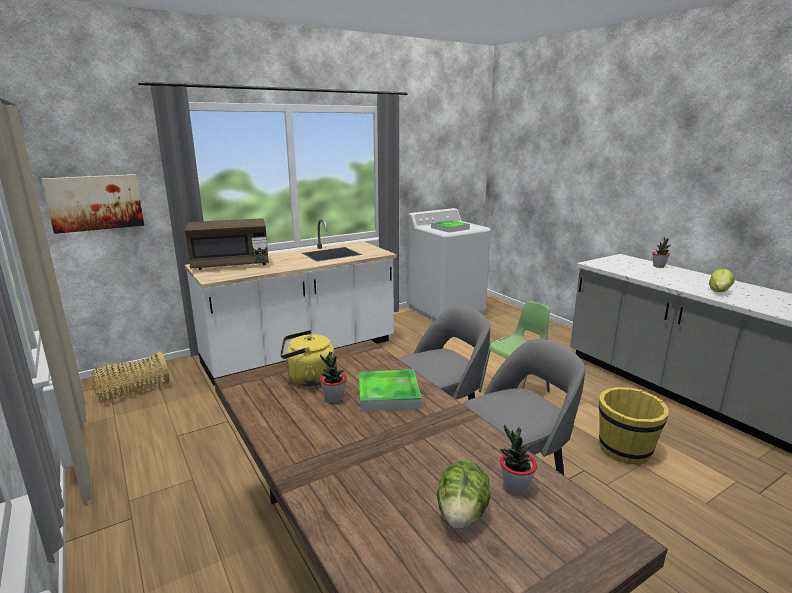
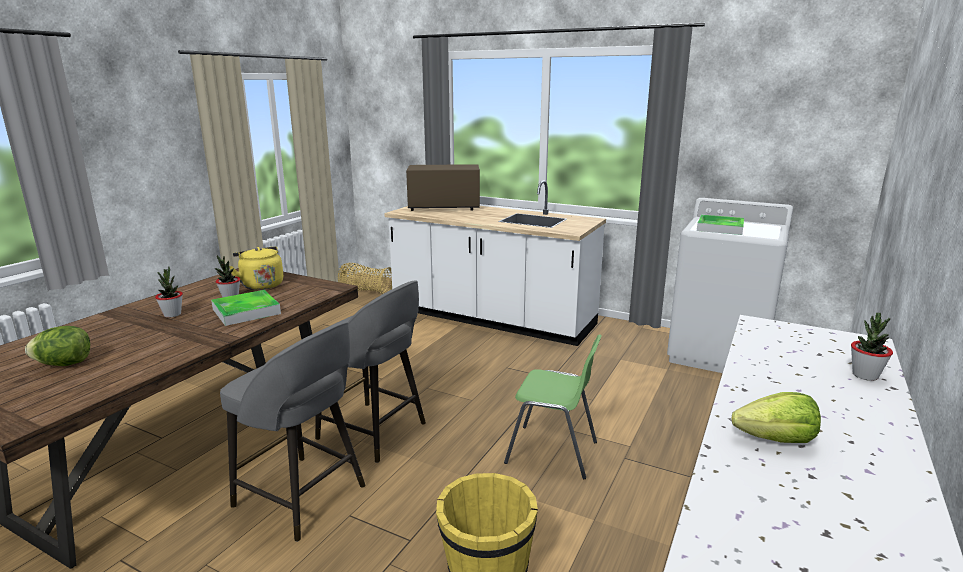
camera: 60 degrees right, 0 degrees up
(95, 202) = (387, 136): picture -> none
(231, 265) = (444, 207): brown microwave -> brown microwave turned 135 degrees clockwise
(515, 488) = (98, 376): potted plant -> potted plant (172, 314)

